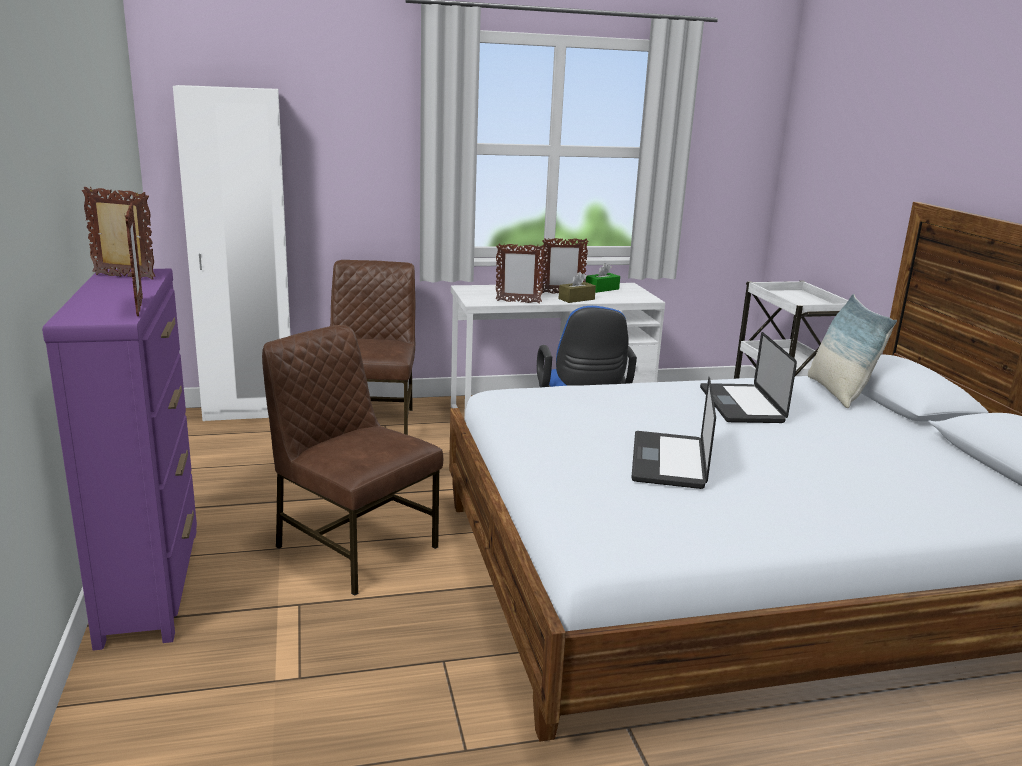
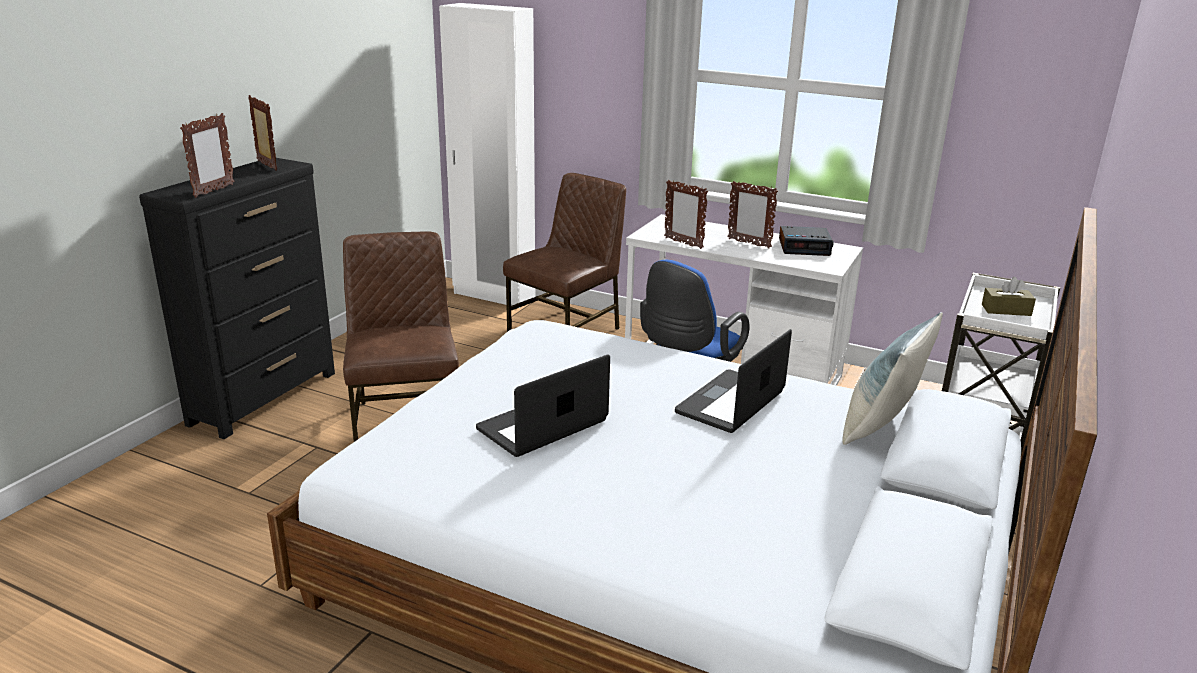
camera: 40 degrees right, 5 degrees up
(151, 583) = (265, 398): purple dresser -> black dresser
(576, 299) = (749, 252): brown tissue box -> brown tissue box (1006, 310)
(602, 289) = (804, 247): green tissue box -> alarm clock

